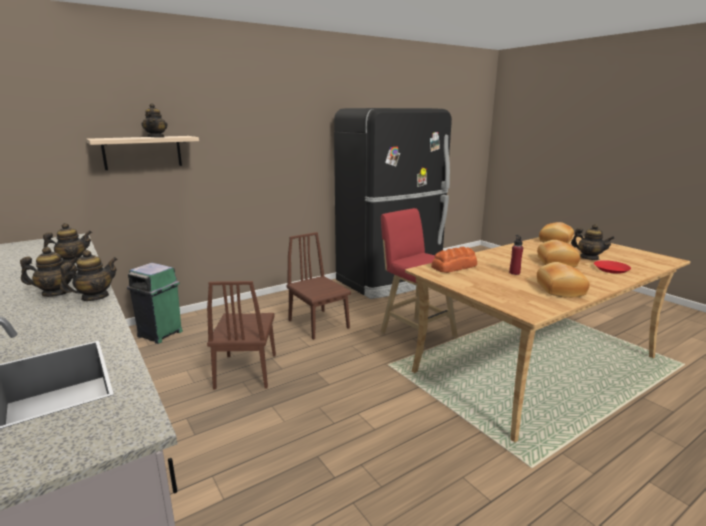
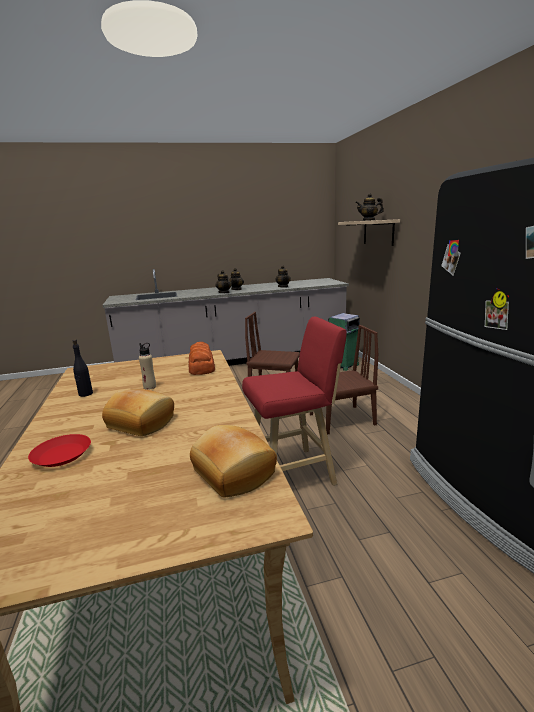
camera: 110 degrees right, 0 degrees up
(514, 273) = (150, 387): red bottle -> beige bottle
(559, 289) = (85, 394): bread -> black bottle
(589, 258) = (118, 461): teapot -> none

